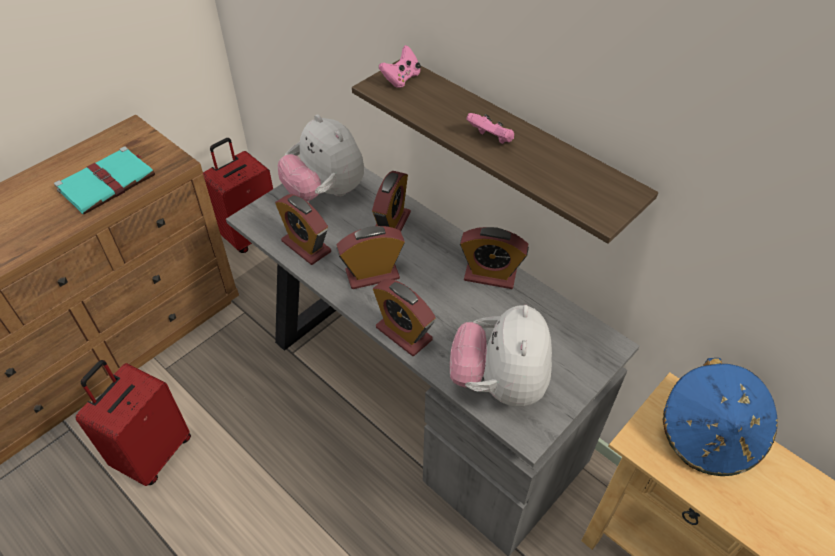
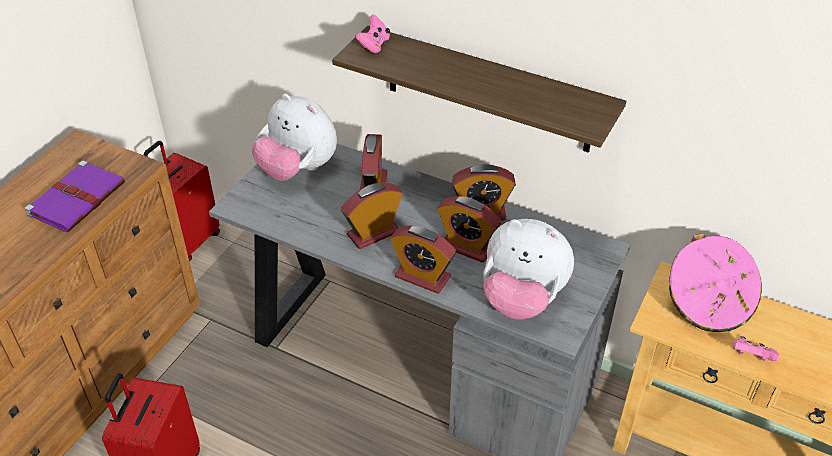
camera: 15 degrees left, 5 degrees down
(108, 182) = (78, 198): turquoise book -> purple book
(306, 246) = (300, 221): alarm clock -> alarm clock (467, 247)
(491, 139) = (474, 82): pink game controller -> pink game controller (751, 357)
(498, 383) = (522, 299): plush toy -> plush toy turned 60 degrees counterclockwise
(709, 436) = (708, 303): blue hat -> pink hat

